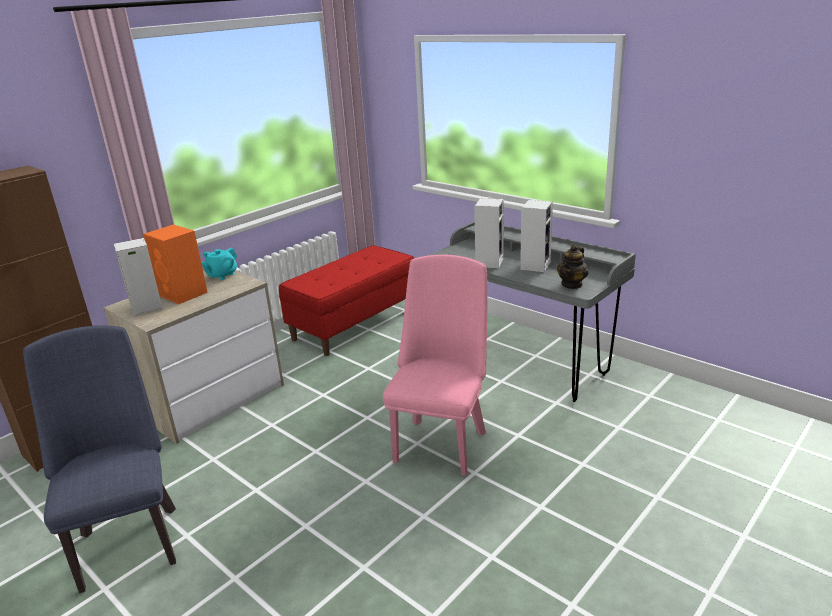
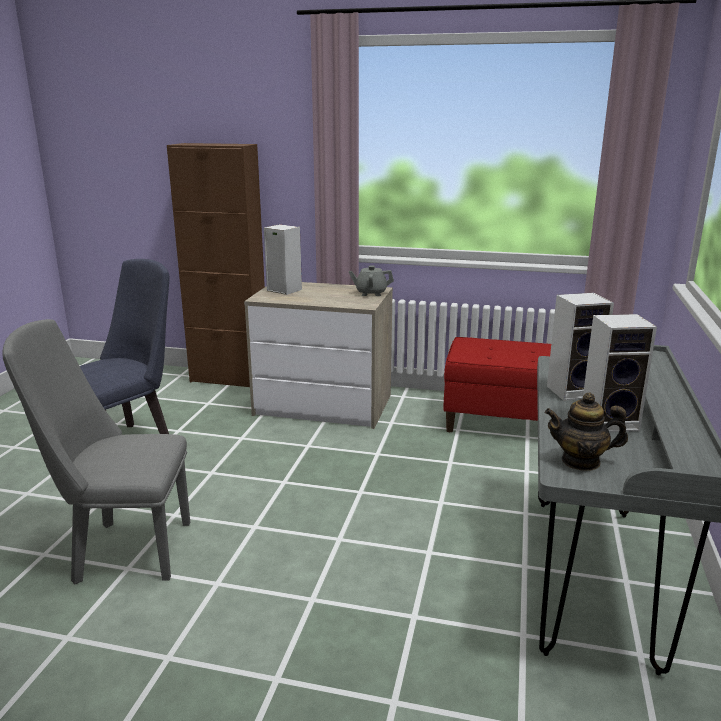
camera: 60 degrees right, 5 degrees down
(183, 294) = (320, 293): orange speaker -> none
(222, 275) = (371, 293): turquoise teapot -> grey teapot
(334, 567) = (123, 551): none -> grey chair
(442, 441) = (355, 555): pink chair -> none

